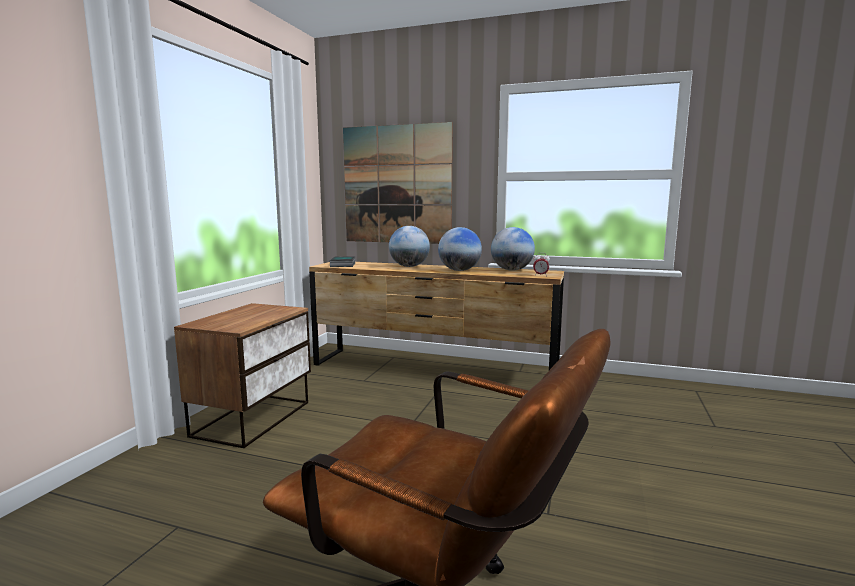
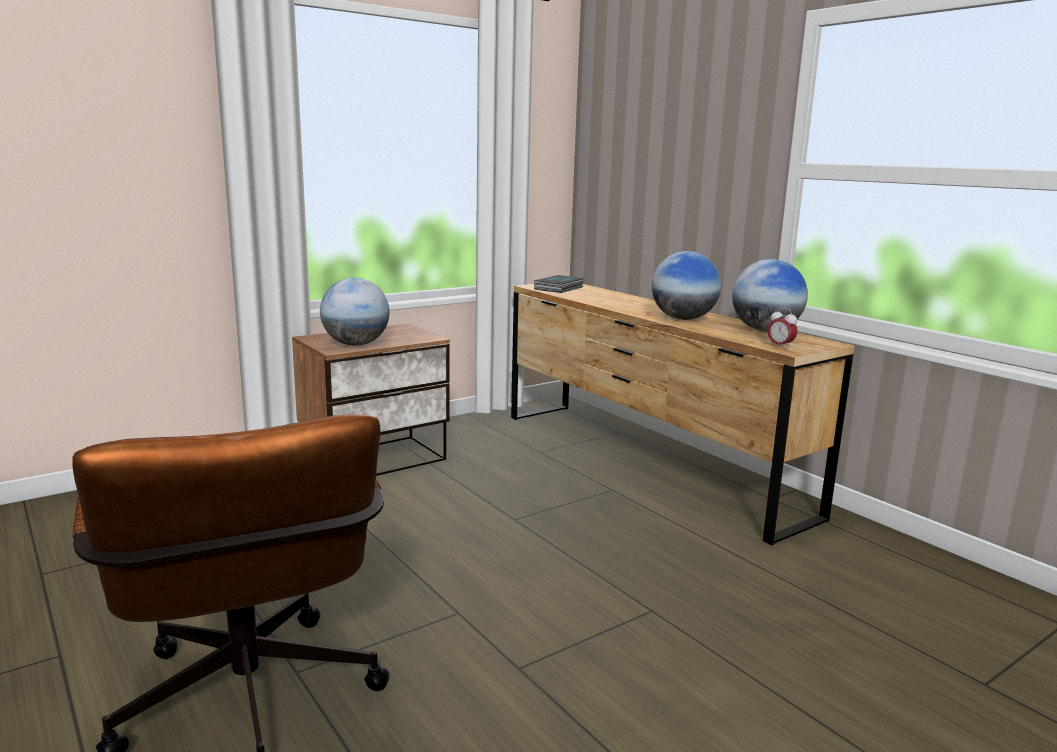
camera: 35 degrees right, 5 degrees up
(397, 185) = (657, 175): picture -> none
(409, 266) = (634, 302): globe -> globe (356, 344)

